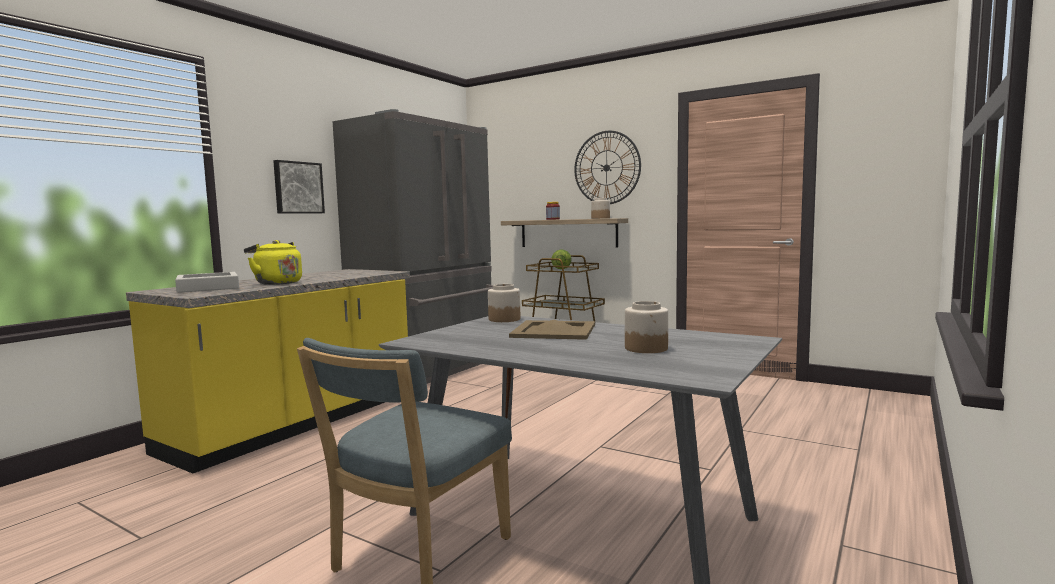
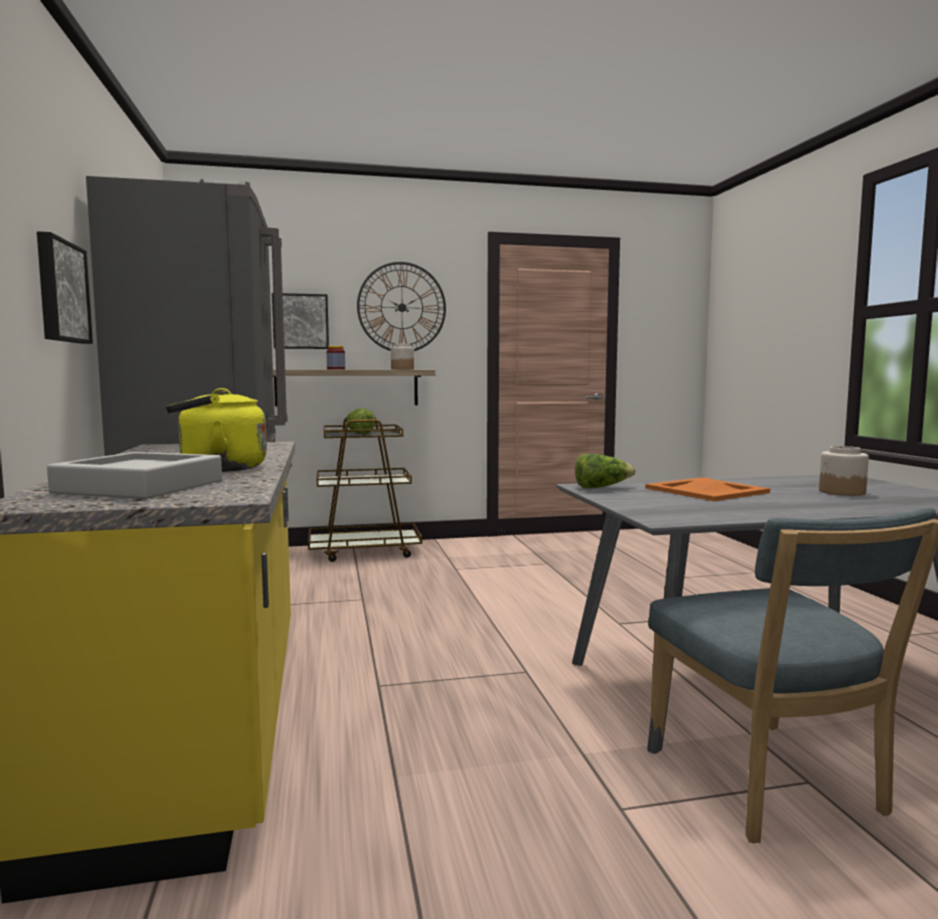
camera: 45 degrees left, 0 degrees up
(504, 319) = (601, 487): jar -> lettuce
(538, 184) = (300, 321): none -> picture
(554, 331) = (707, 490): beige tray -> orange tray

